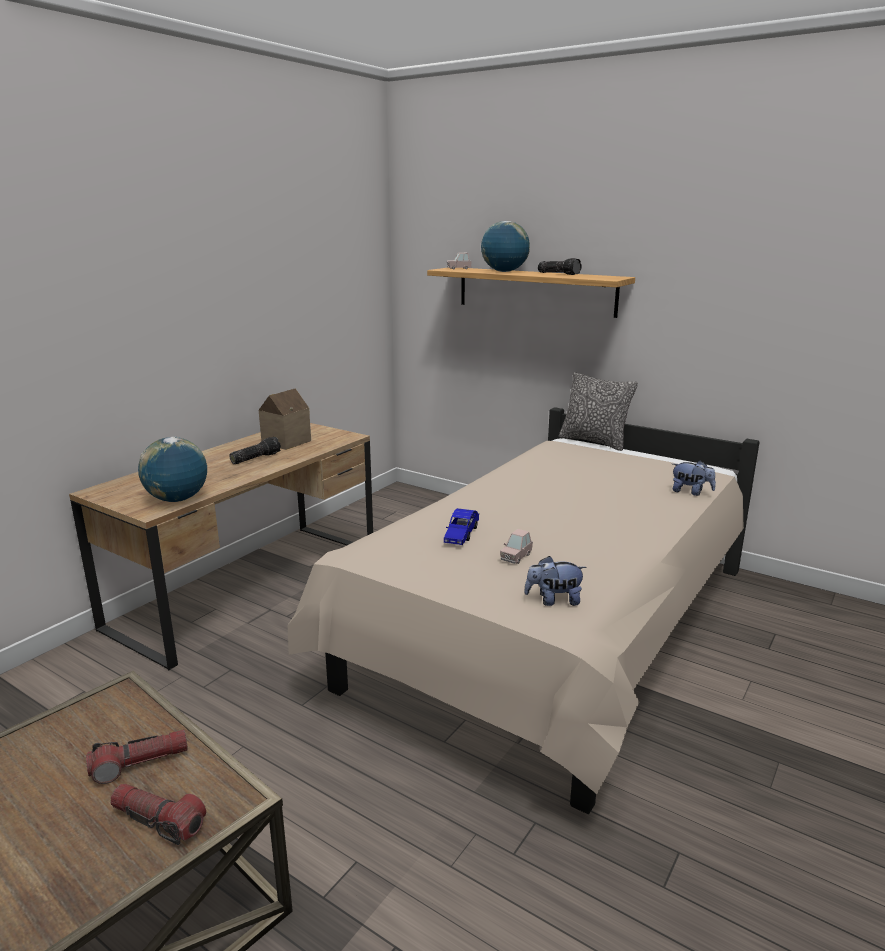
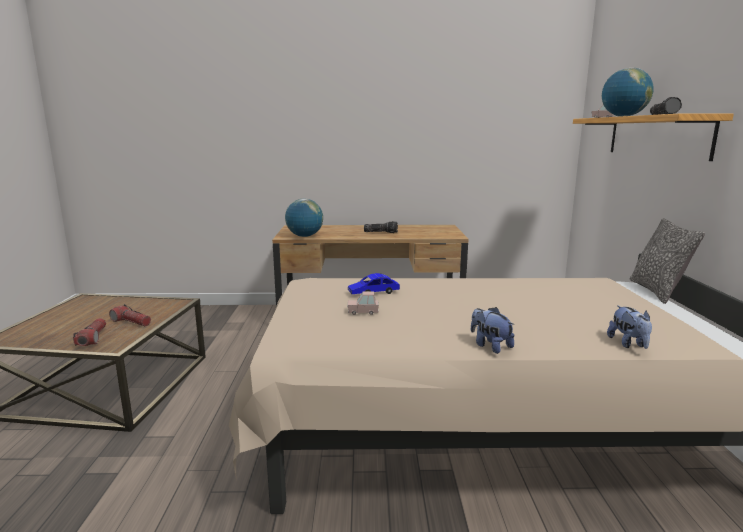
camera: 55 degrees right, 5 degrees down
(284, 442) = (415, 230): toy house -> none
(554, 600) = (313, 336): plush toy -> plush toy (490, 346)

